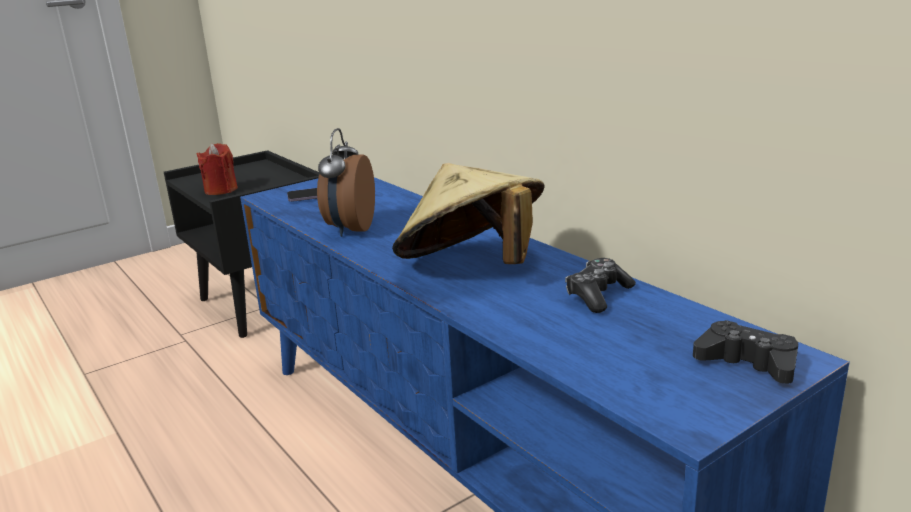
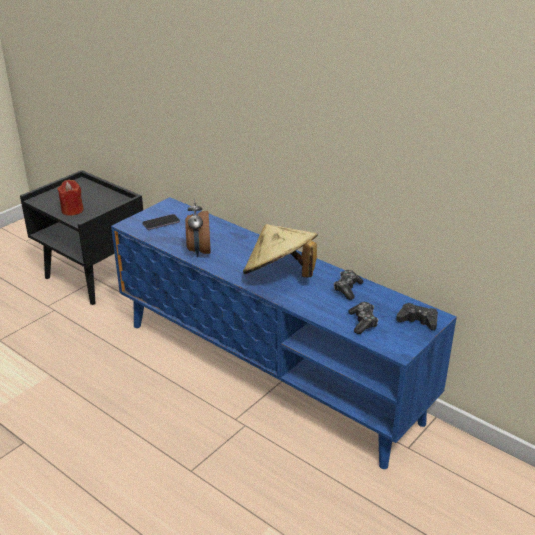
camera: 15 degrees left, 10 degrees up
(612, 356) = (363, 322): none -> game controller

